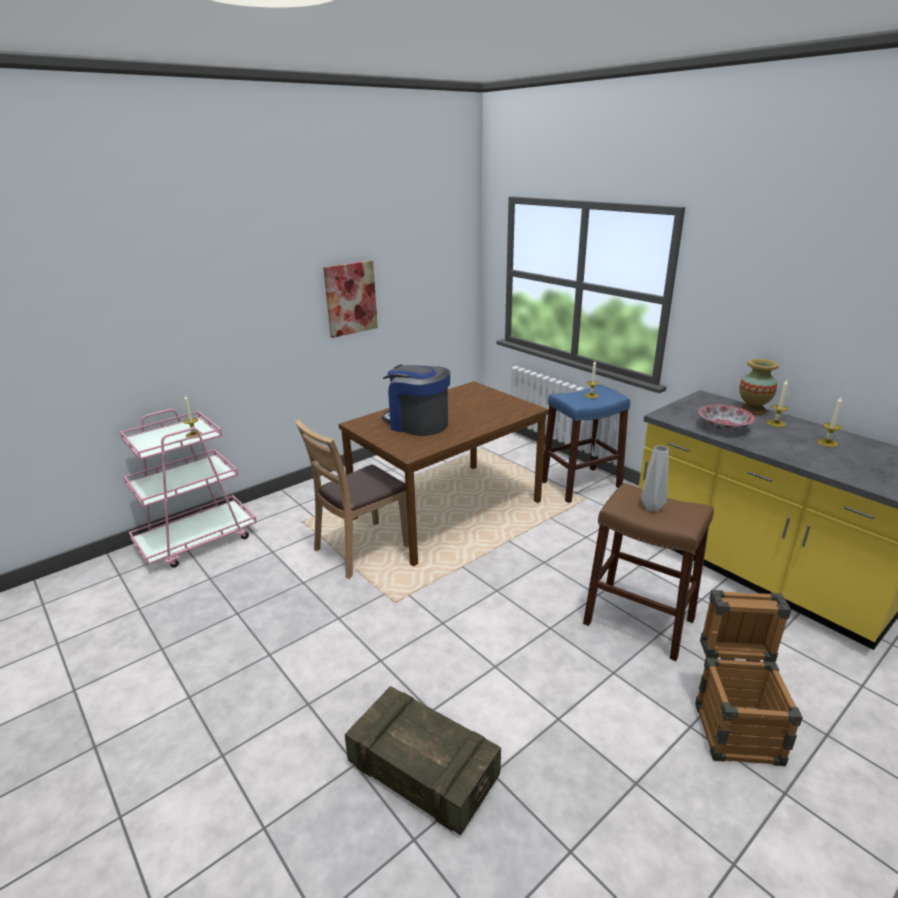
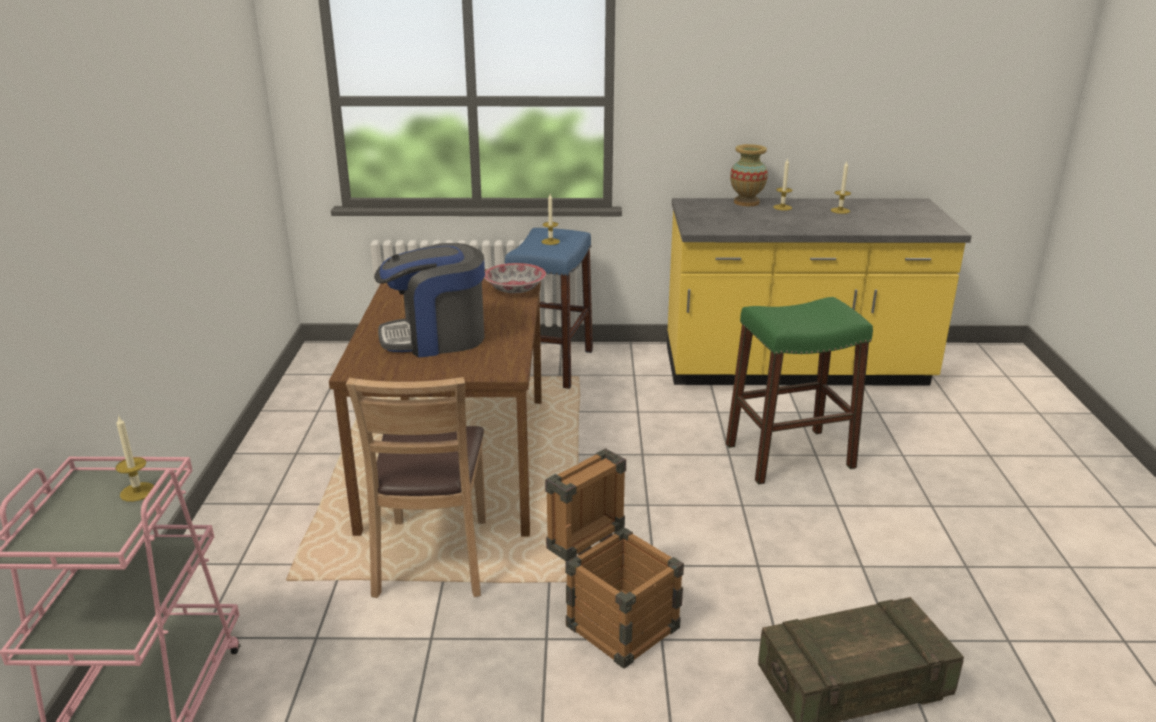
camera: 50 degrees left, 0 degrees up
(350, 298) = (175, 180): picture -> none
(638, 621) = (789, 456): brown stool -> green stool
(653, 507) = (804, 316): grey vase -> none
(724, 427) = (758, 223): bowl -> bowl (515, 289)
(734, 723) = (946, 484): crate -> crate (613, 619)

